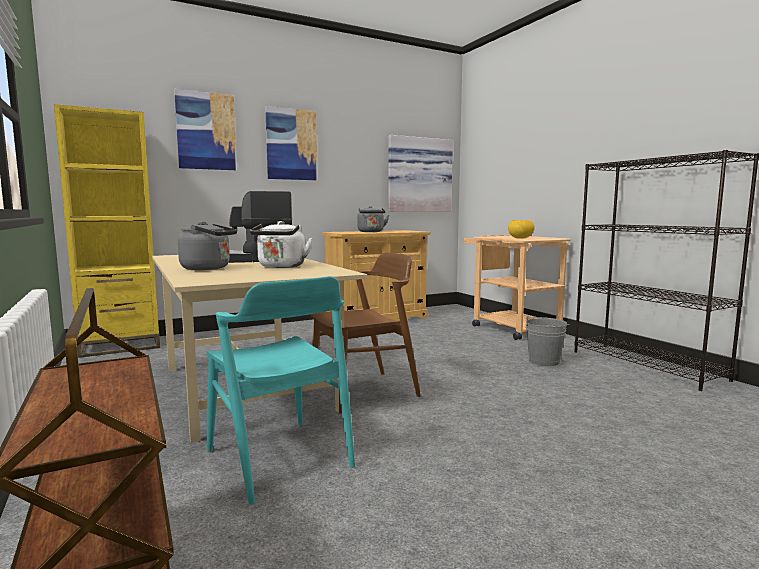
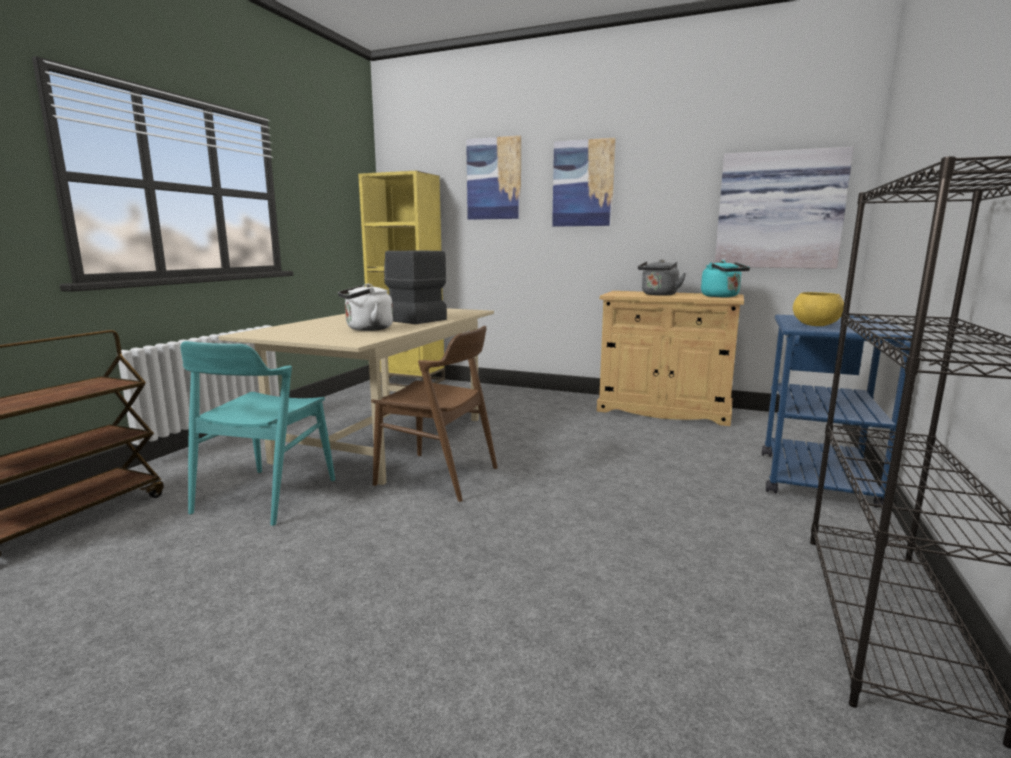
camera: 50 degrees right, 5 degrees up
(209, 268) = (326, 323): grey kettle -> none
(408, 231) = (722, 296): none -> turquoise kettle
(509, 328) = (814, 474): beige cart -> blue cart
(544, 361) = (711, 532): grey bucket -> none

